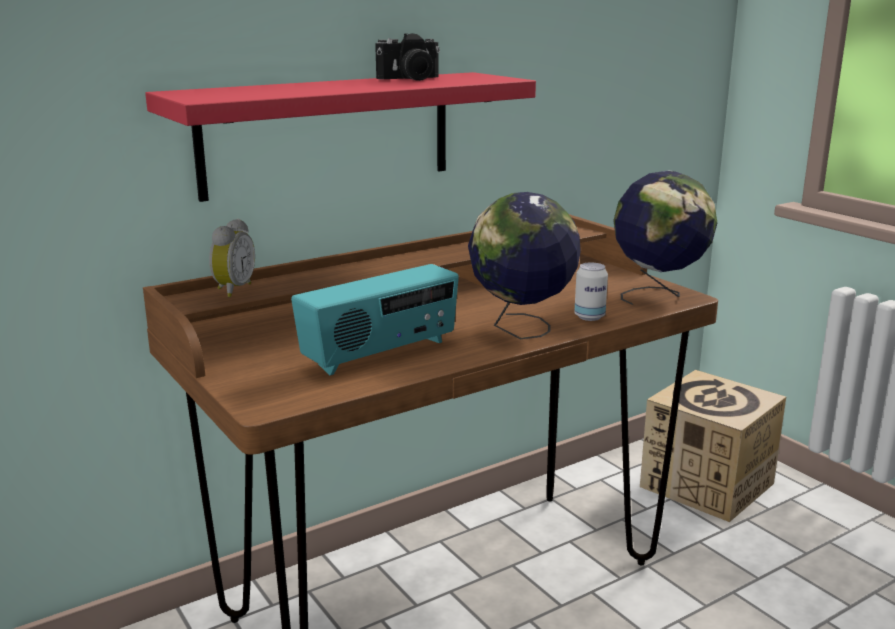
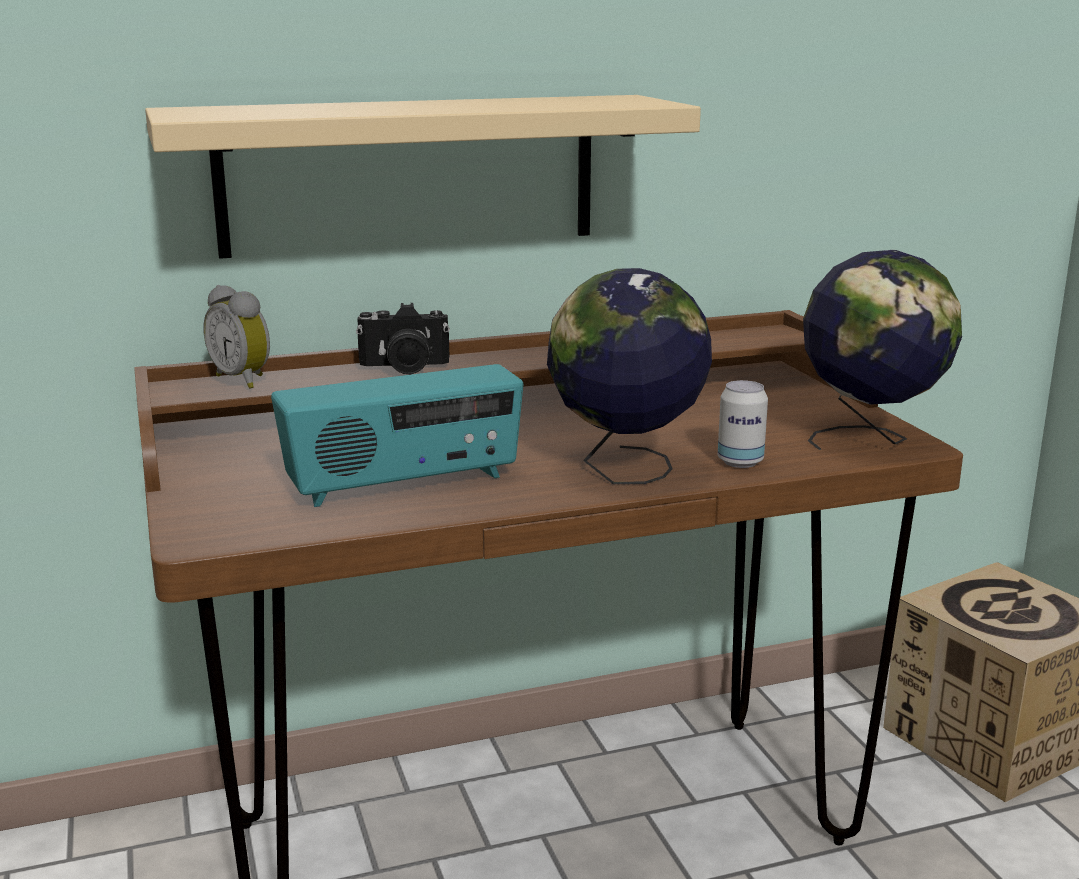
camera: 15 degrees right, 0 degrees up
(232, 290) = (244, 380): alarm clock -> alarm clock turned 105 degrees clockwise
(328, 133) = (409, 174): red shelf -> beige shelf
(411, 79) = (522, 101): camera -> camera (404, 367)

